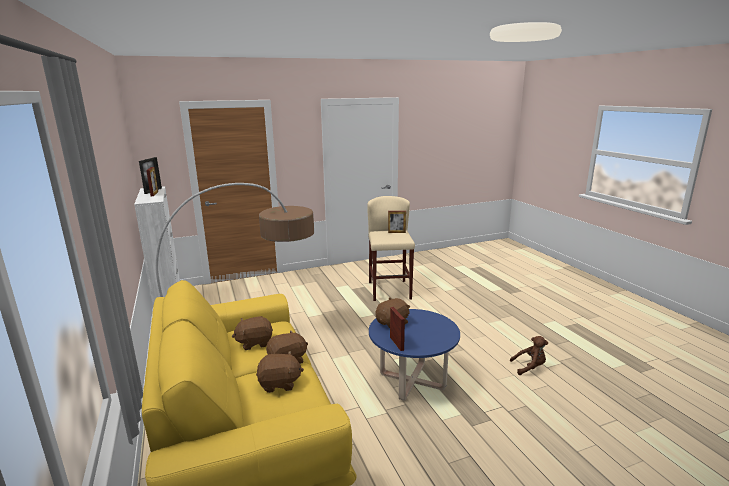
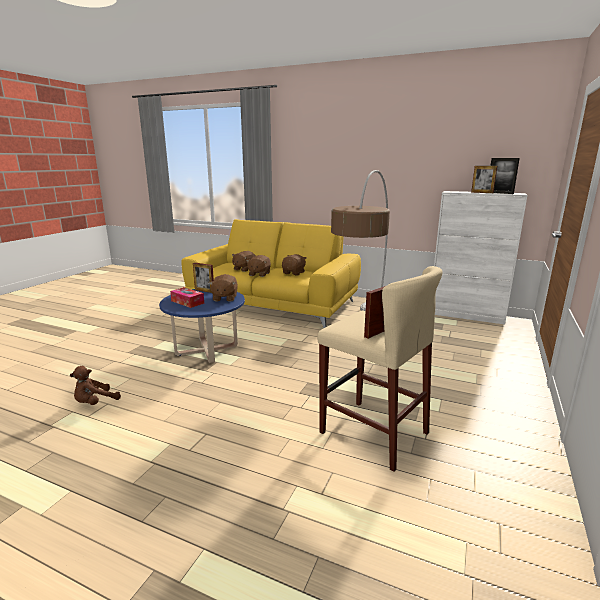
camera: 135 degrees right, 0 degrees up
(430, 331) = (187, 302): none -> tissue box

